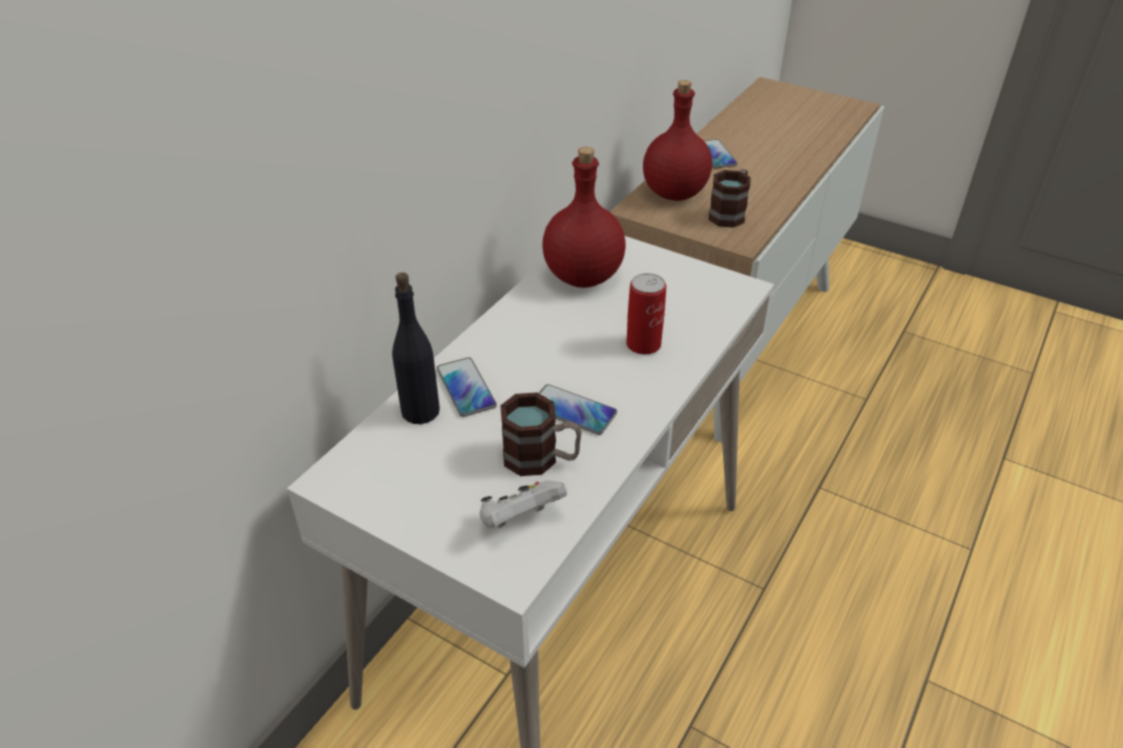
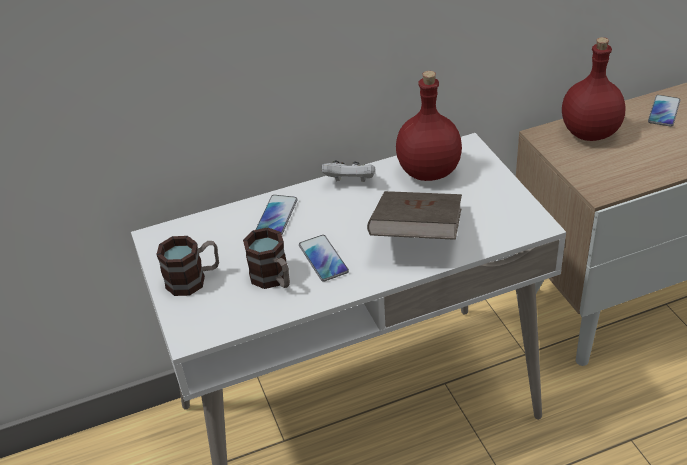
camera: 40 degrees right, 0 degrees up
(420, 411) = (237, 219): black bottle -> none
(520, 520) = (225, 308): white game controller -> white game controller (350, 182)
(643, 344) = (416, 235): can -> brown book
(730, 213) = (618, 165): mug -> mug (194, 279)

